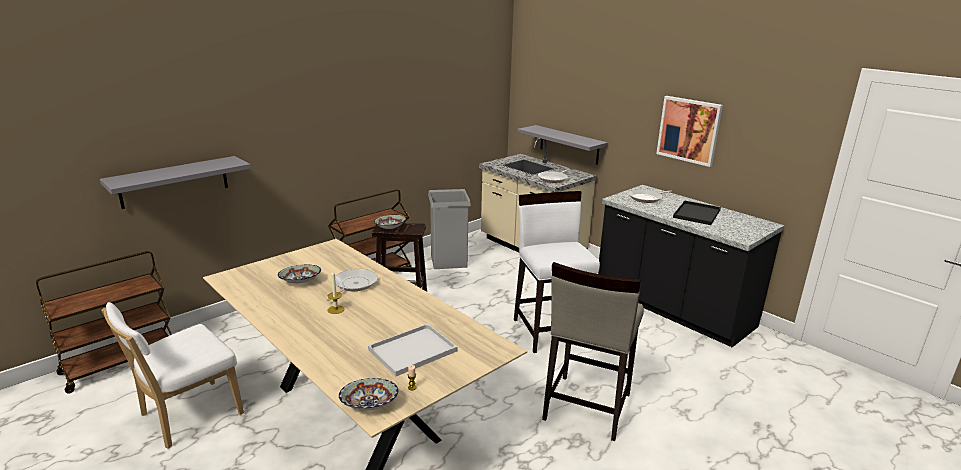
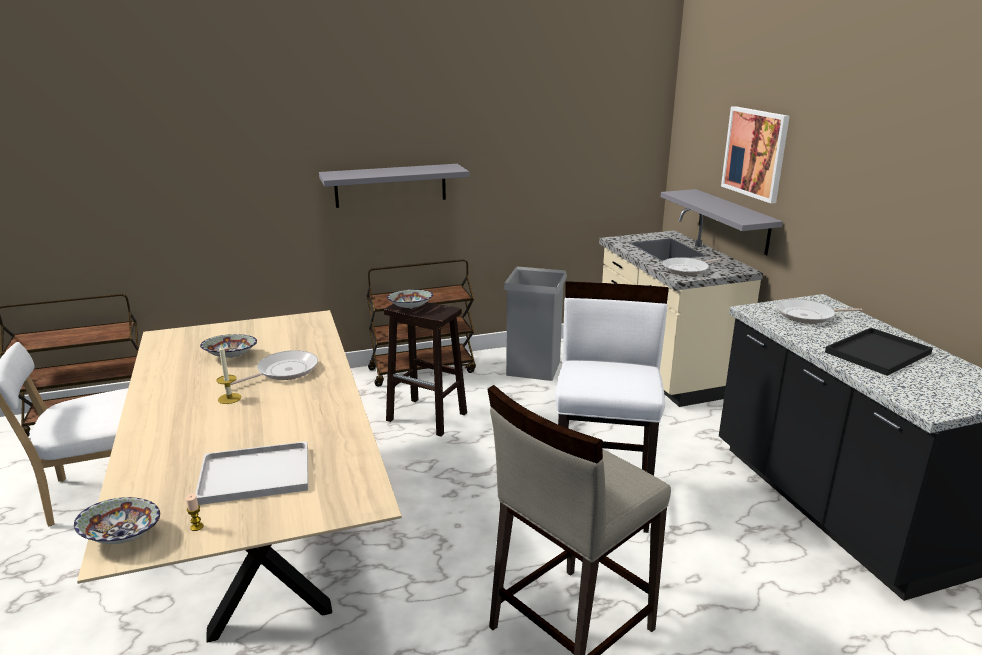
camera: 25 degrees right, 0 degrees up
(174, 182) = (168, 217): grey shelf -> grey shelf (390, 185)
(689, 130) = (901, 208): picture -> picture (755, 153)

